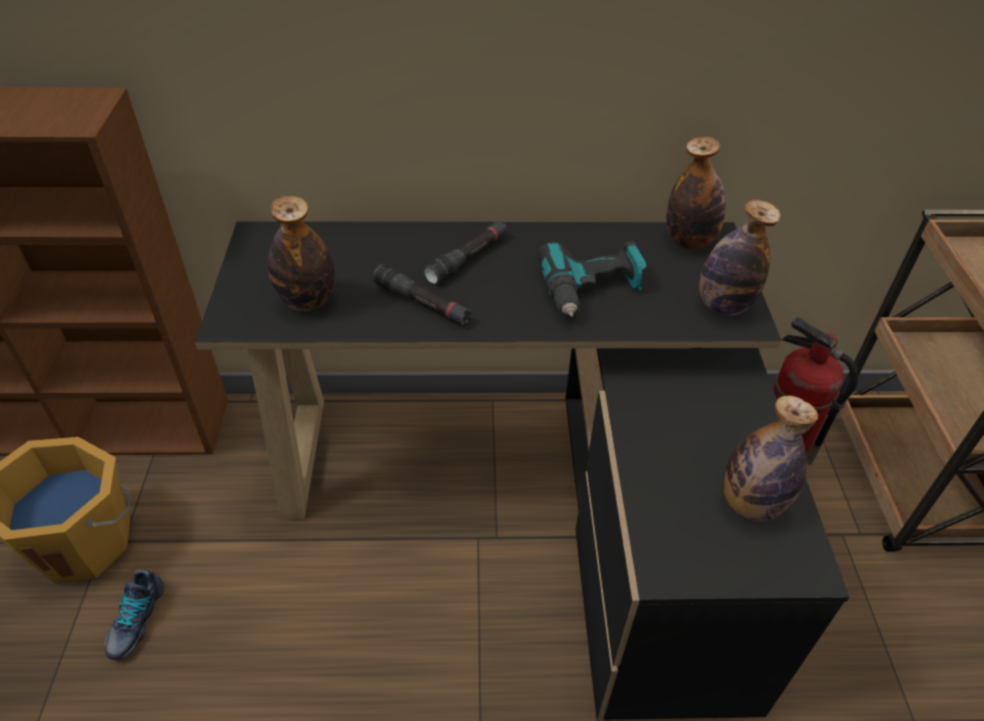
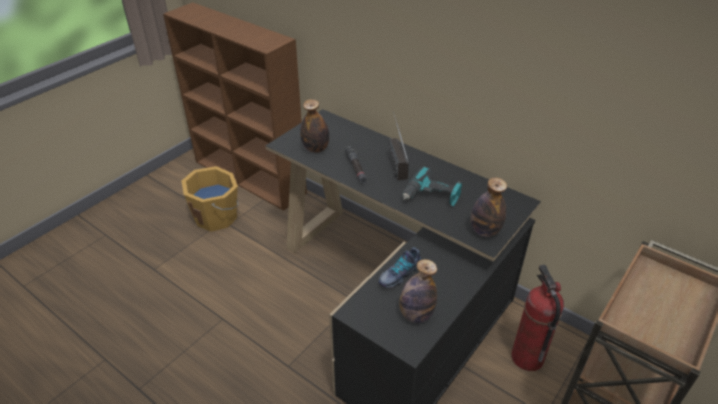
camera: 40 degrees right, 5 degrees down
(135, 619) = (210, 253): shoe -> shoe (399, 274)
(467, 258) = (394, 160): black flashlight -> radio
(689, 241) = (505, 198): bottle -> none

